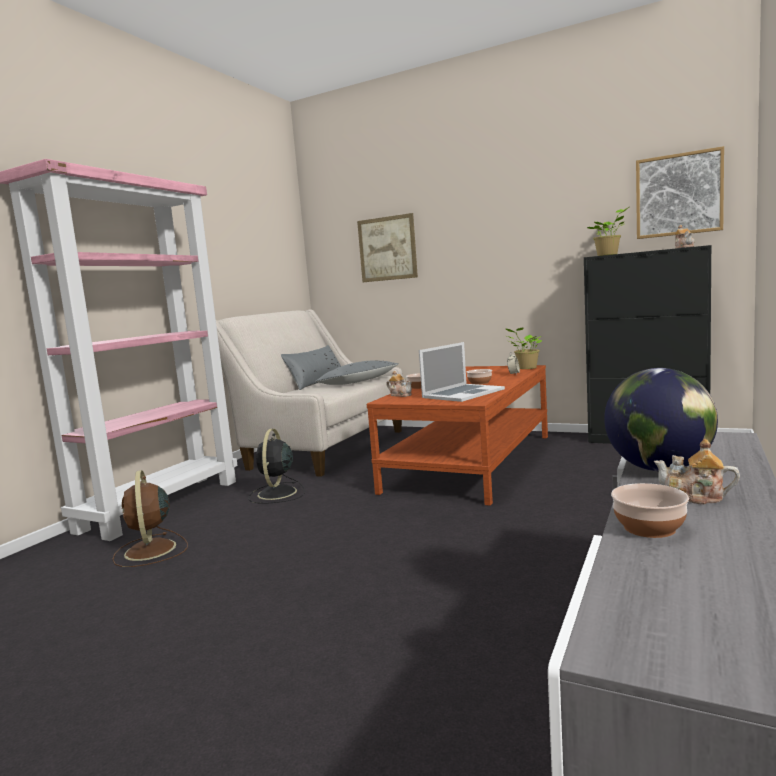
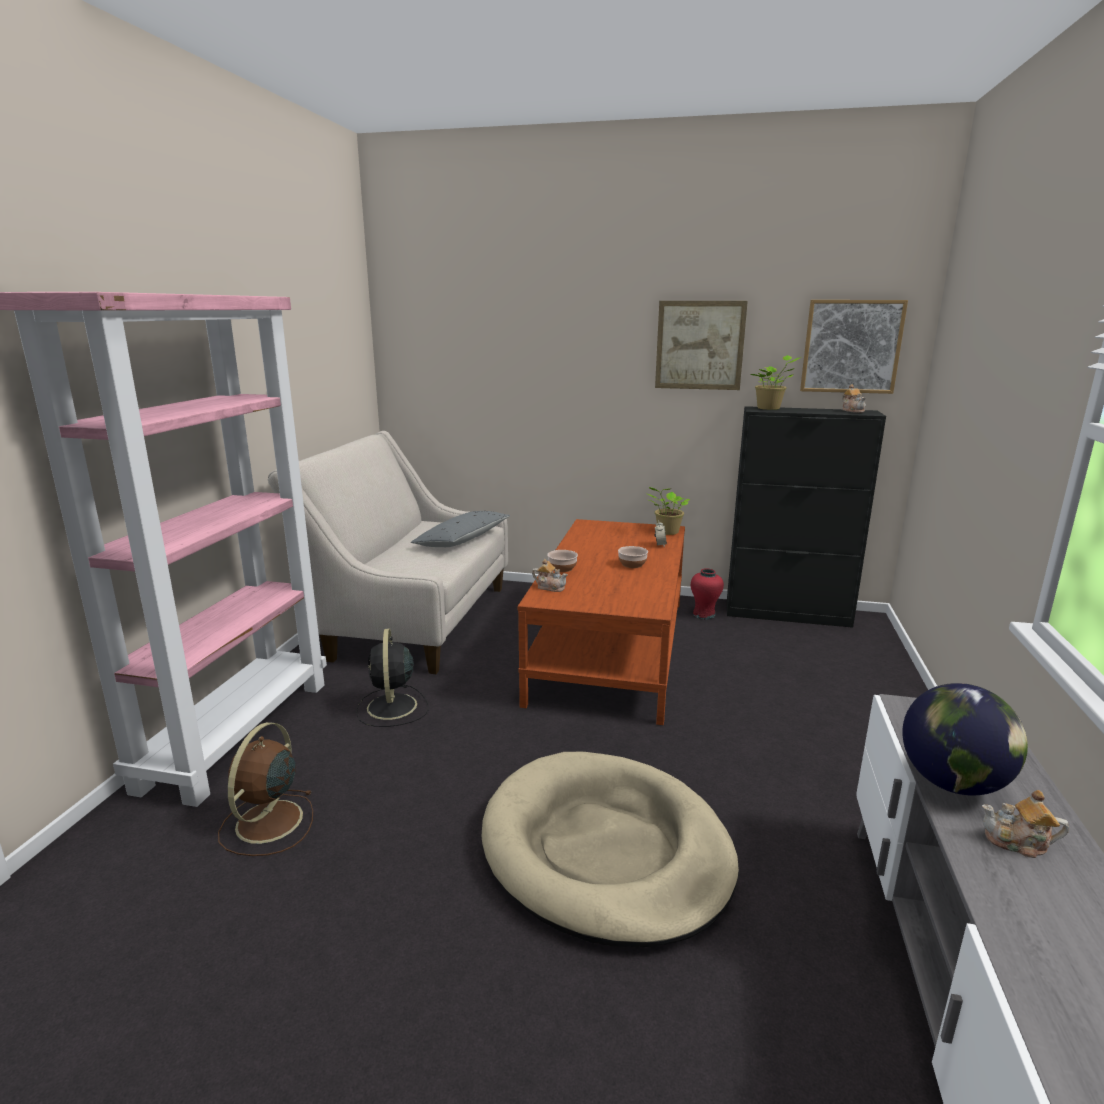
camera: 15 degrees left, 10 degrees up
(150, 551) = (267, 823): brown fan -> brown fan turned 45 degrees clockwise
(316, 383) = (405, 538): grey pillow -> none
(387, 248) = (492, 361): picture -> picture (699, 345)
(395, 576) = (606, 850): none -> beige dog bed
(462, 393) = (626, 589): laptop -> none
(567, 442) = (704, 614): none -> red vase
(648, 527) = (1010, 906): bowl -> none

